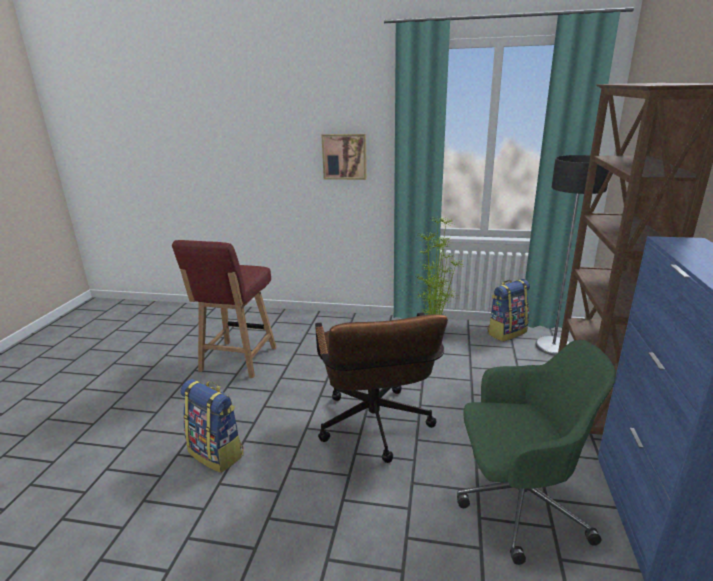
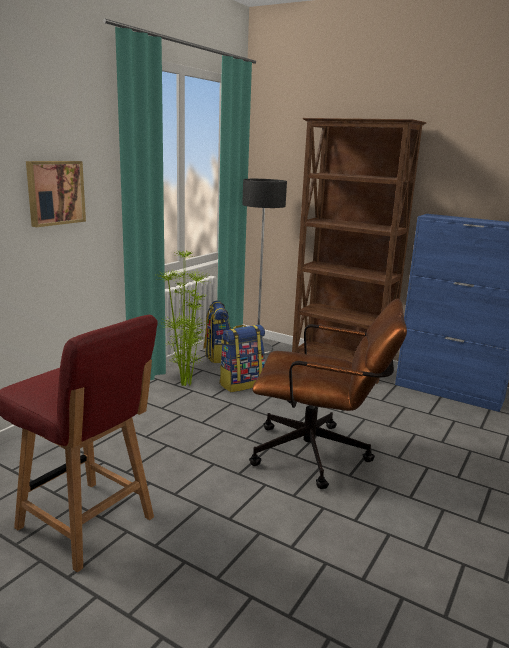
camera: 70 degrees left, 5 degrees down
(217, 453) = (305, 574): backpack -> backpack (241, 384)
(517, 502) = (430, 424): green office chair -> none

